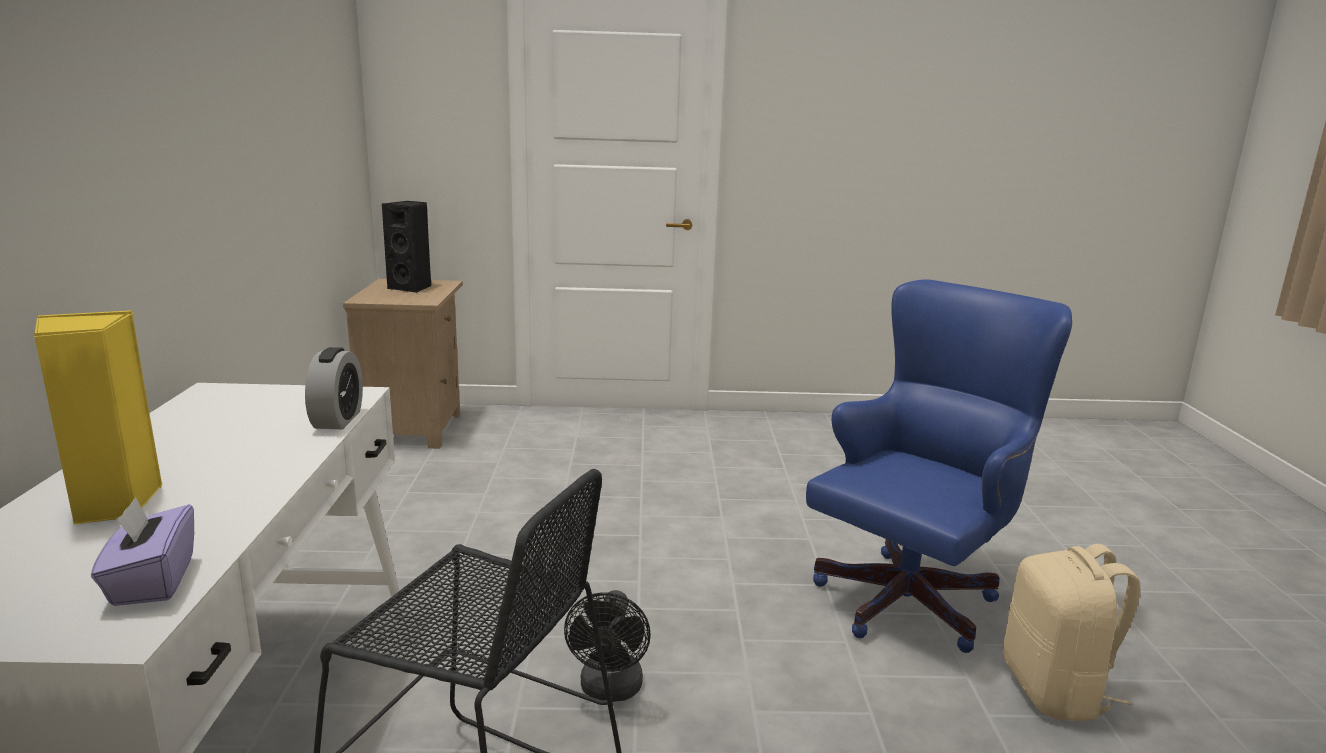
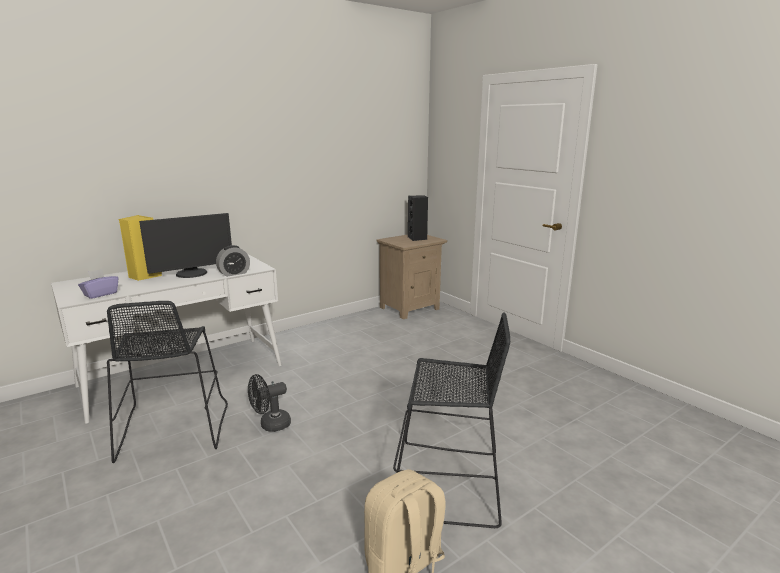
camera: 55 degrees right, 0 degrees up
(237, 453) = (192, 274): none -> monitor
(911, 597) = (445, 483): blue office chair -> black stool

